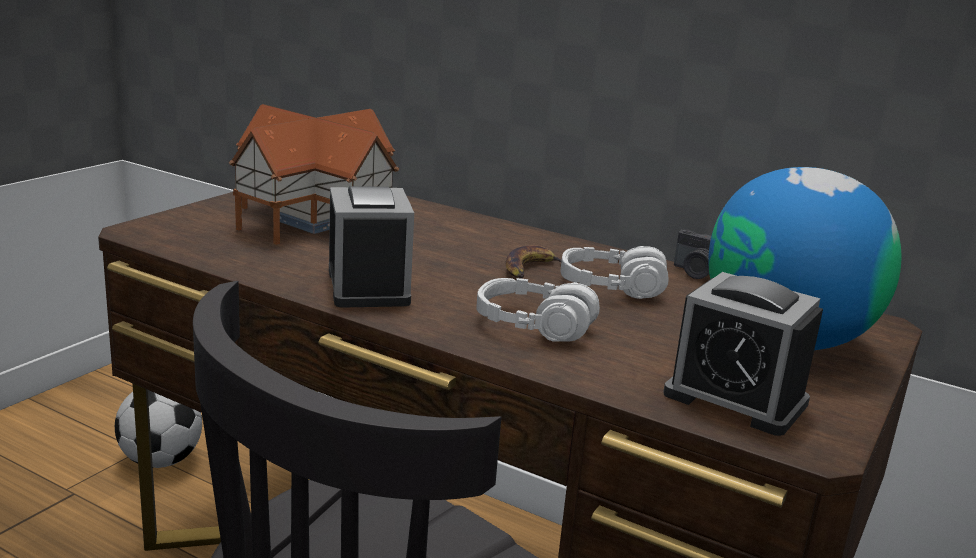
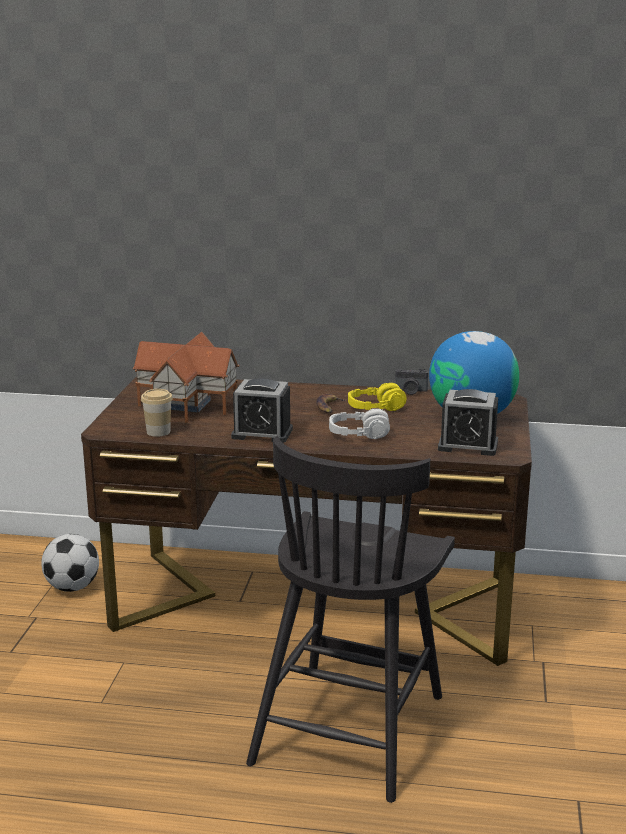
camera: 20 degrees left, 0 degrees up
(212, 249) = (158, 432): none -> cup
(368, 286) = (262, 433): alarm clock -> alarm clock turned 135 degrees clockwise
(611, 288) = (376, 408): grey headphones -> yellow headphones

